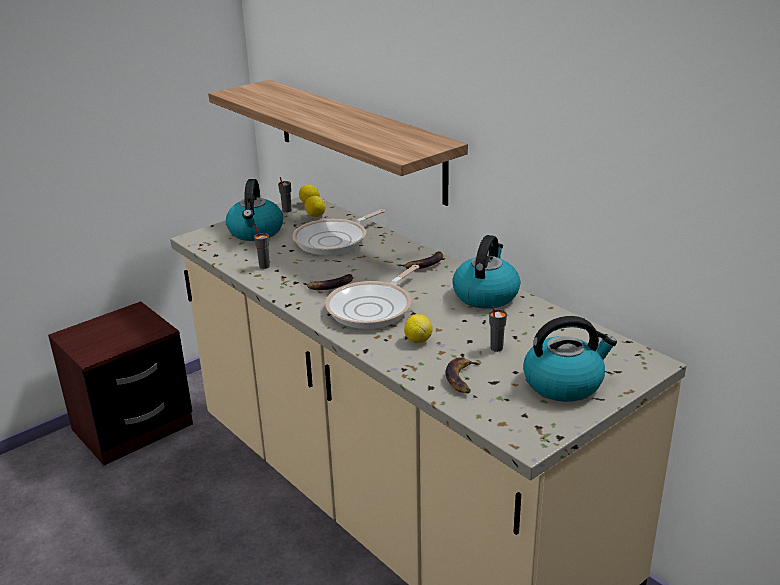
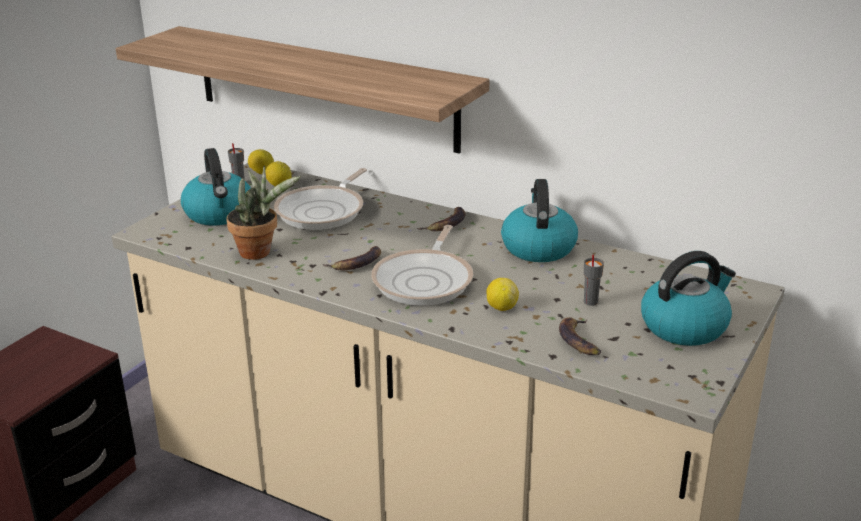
camera: 20 degrees left, 0 degrees up
(264, 266) = (260, 252): grey cup -> potted plant

